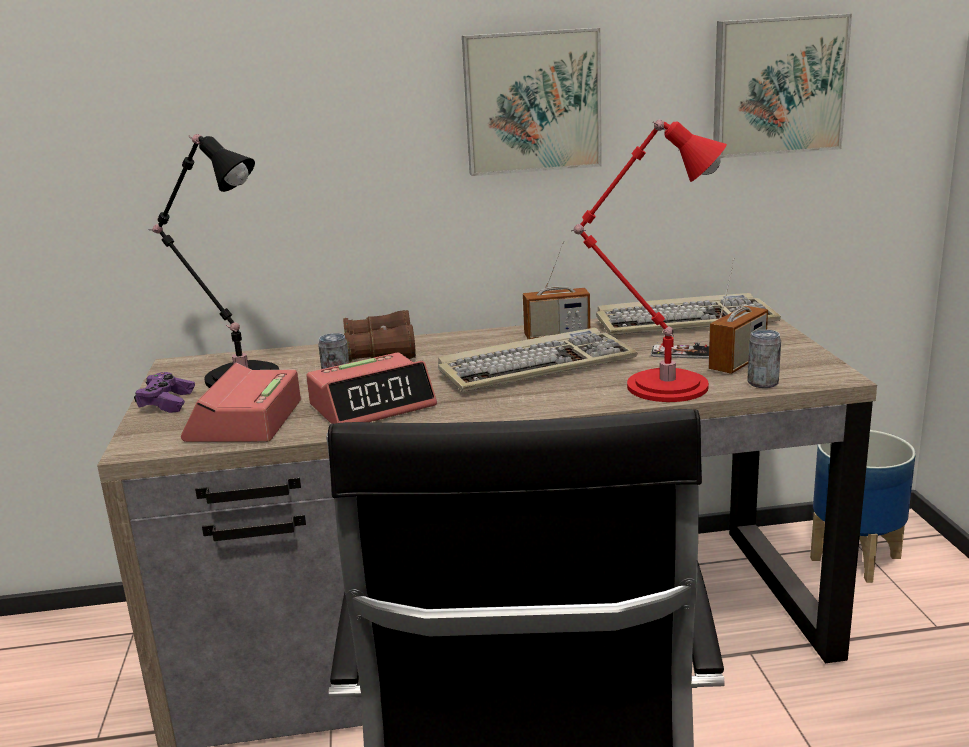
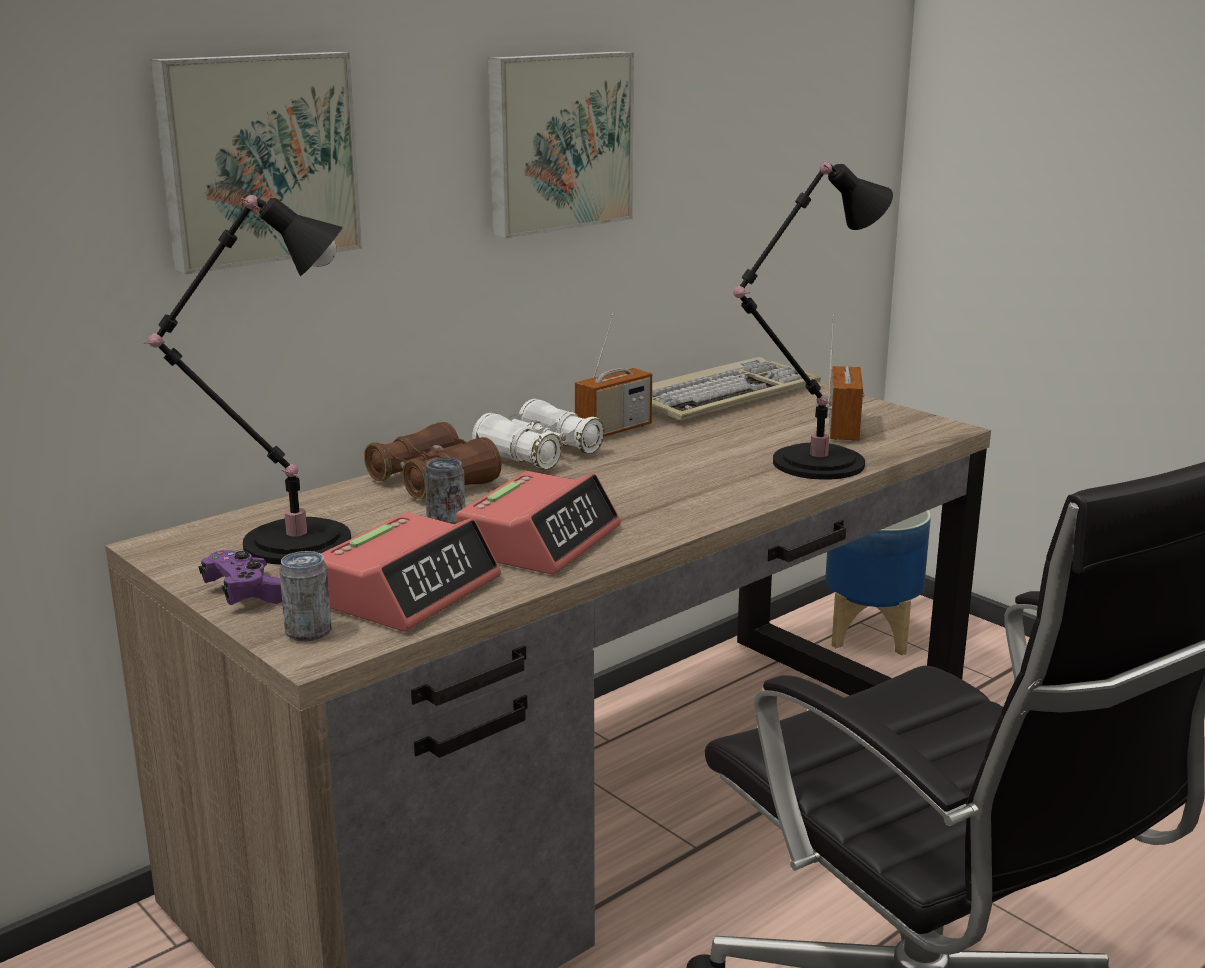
camera: 35 degrees left, 0 degrees up
(244, 421) = (408, 591): alarm clock -> alarm clock turned 120 degrees counterclockwise
(476, 345) = (539, 455): none -> white binoculars
(536, 366) = (650, 466): keyboard -> none
(660, 386) = (810, 464): red table lamp -> black table lamp
(681, 353) = (775, 429): phone -> none
(762, 383) = (898, 445): can -> can (308, 632)
(777, 86) = (773, 121): picture -> picture (257, 159)

